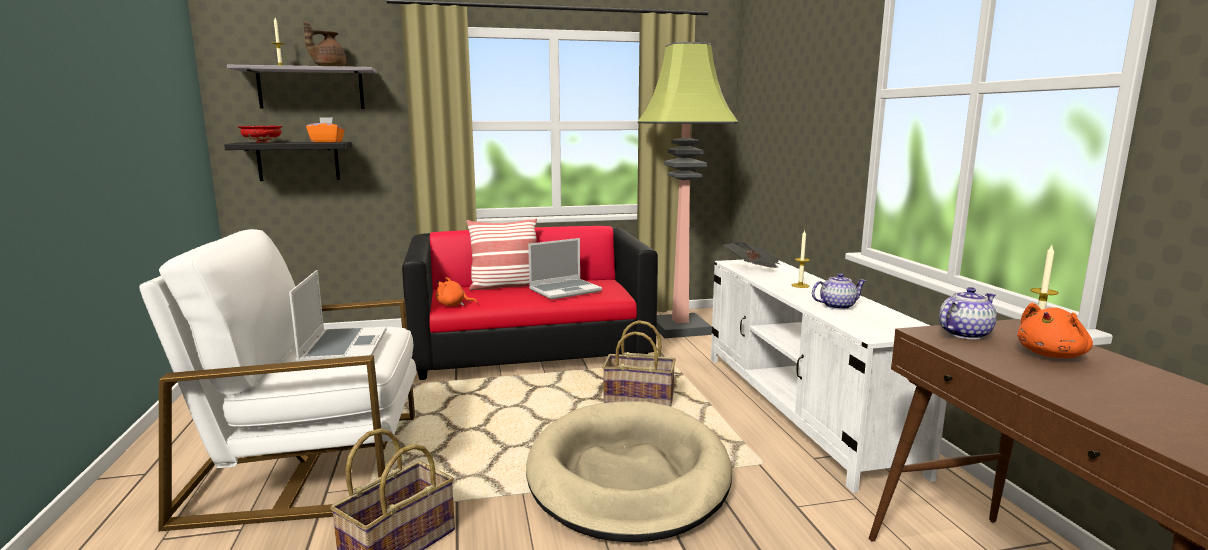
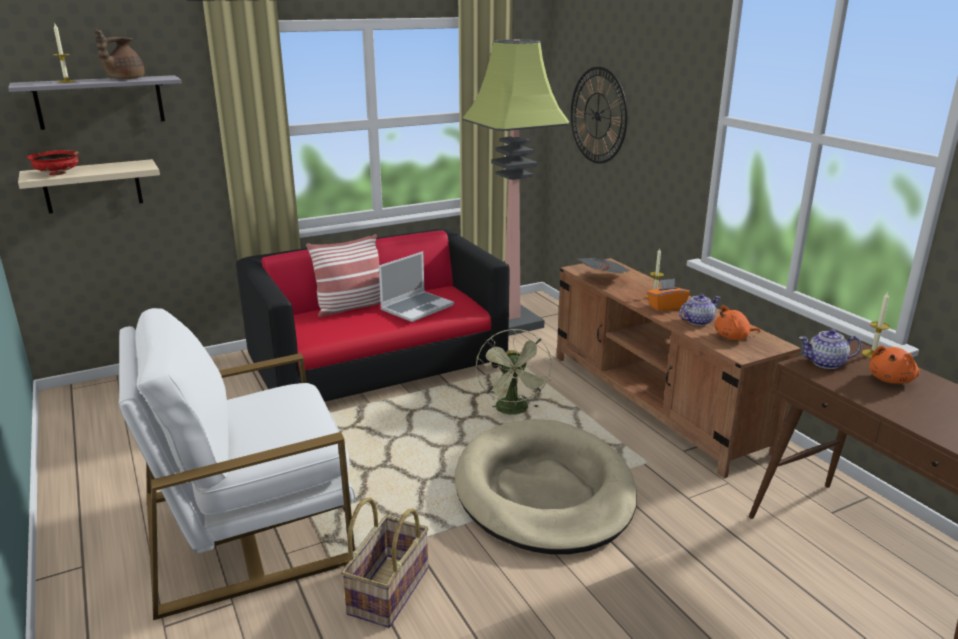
camera: 15 degrees left, 10 degrees up
(298, 161) = (92, 186): black shelf -> beige shelf
(327, 142) = (133, 166): orange tissue box -> orange tissue box (666, 306)
(343, 347) = (279, 419): laptop -> none
(453, 305) = (316, 339): orange plush toy -> orange plush toy (733, 337)
(639, 399) = (514, 411): basket -> green fan
(772, 120) = (598, 115): none -> wall clock
(801, 408) = (655, 402): white tv stand -> brown tv stand
(963, 334) = (826, 363): teapot -> teapot turned 135 degrees counterclockwise

